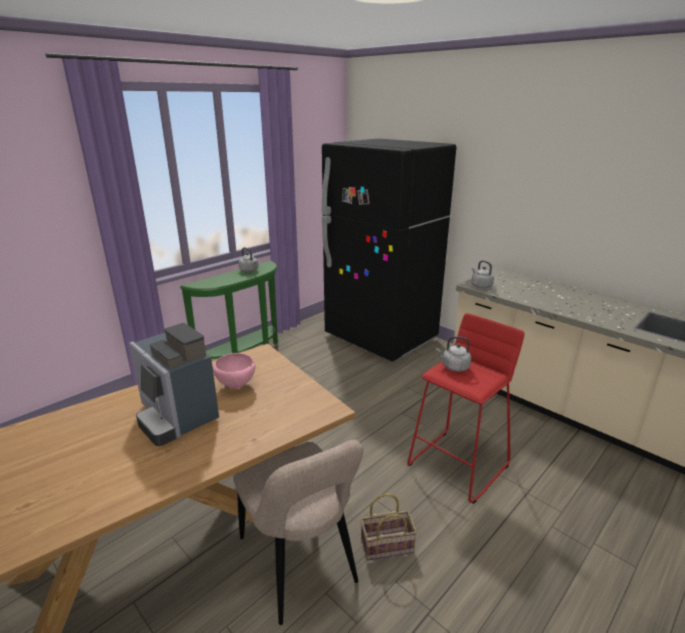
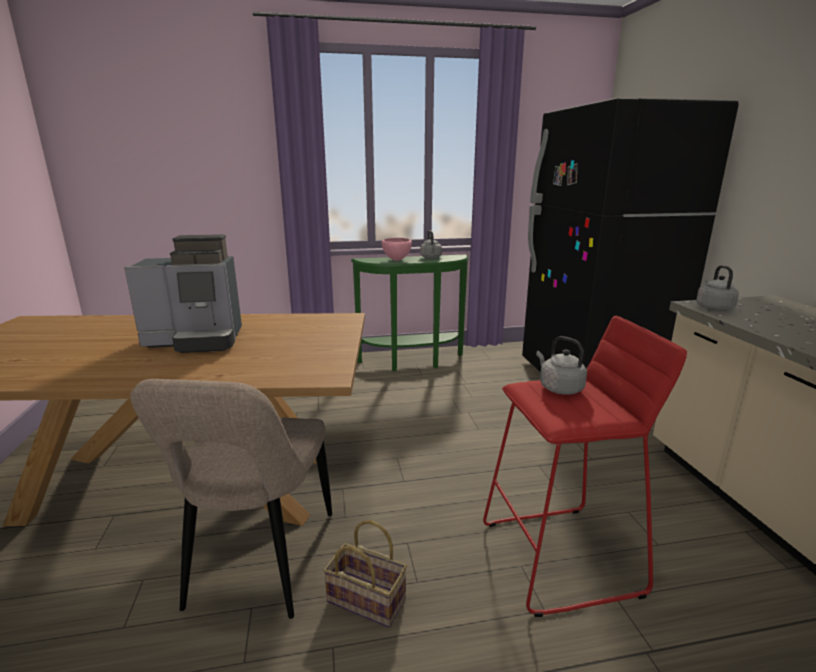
camera: 35 degrees right, 5 degrees down
(176, 416) = (197, 340): coffee machine -> coffee machine turned 90 degrees counterclockwise
(237, 386) = (280, 334): pink bowl -> pink bowl (397, 260)

